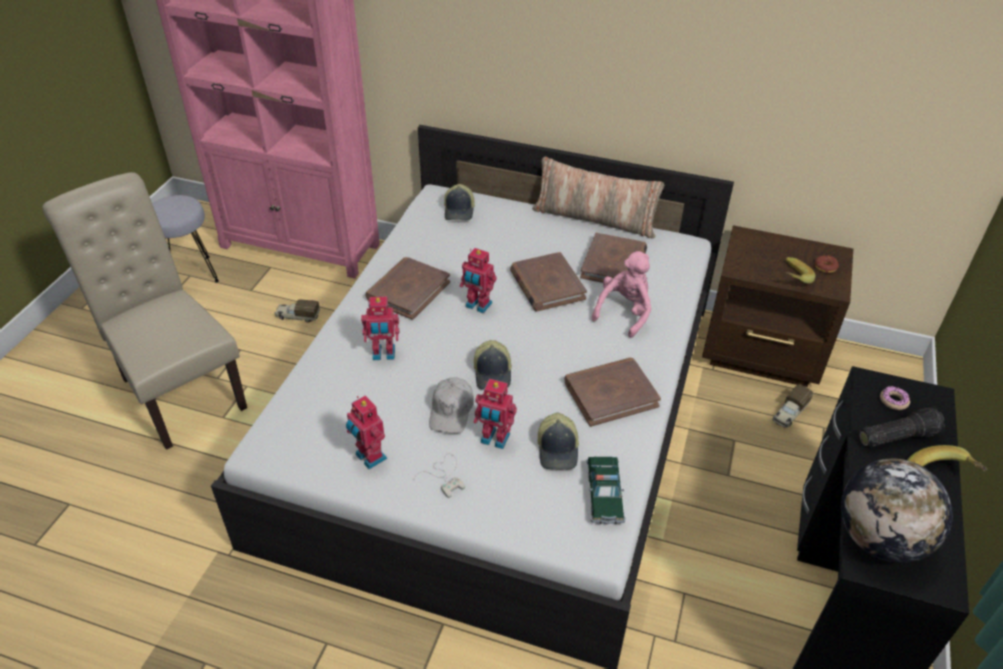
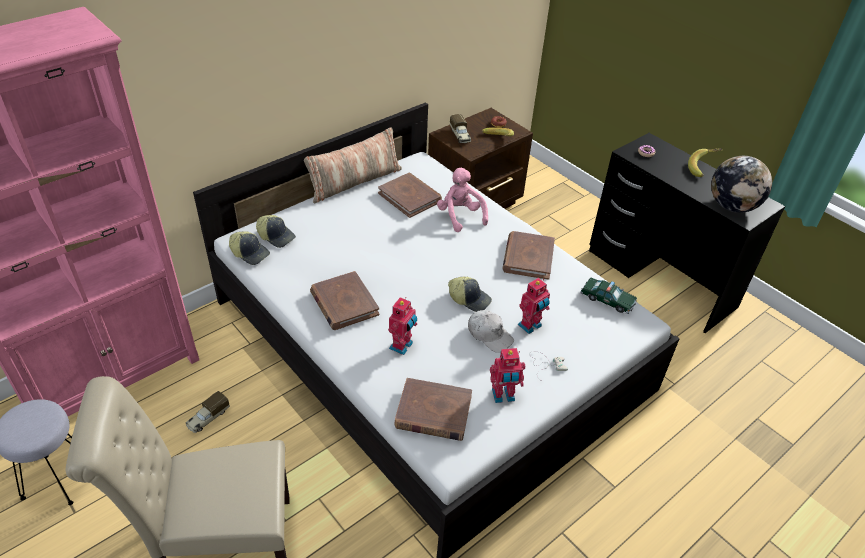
camera: 60 degrees left, 0 degrees up
(478, 306) = (395, 275): toy robot -> none
(547, 285) = (403, 235): brown book -> brown book (433, 412)
(558, 449) = (559, 301): cap -> cap (250, 253)
(789, 414) = (529, 221): toy truck -> toy truck (460, 136)
(896, 435) = (669, 165): flashlight -> none

